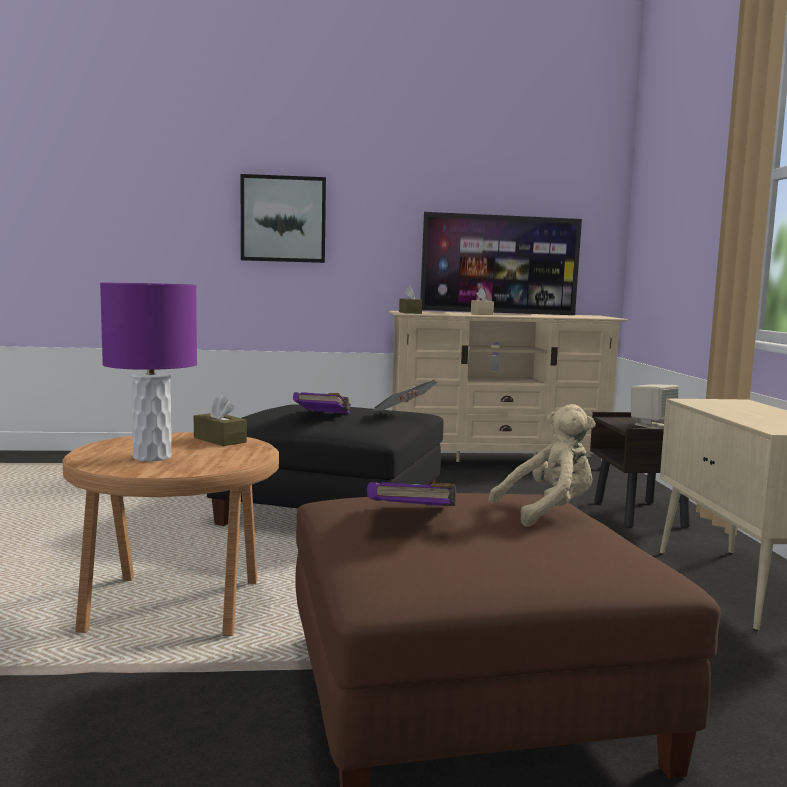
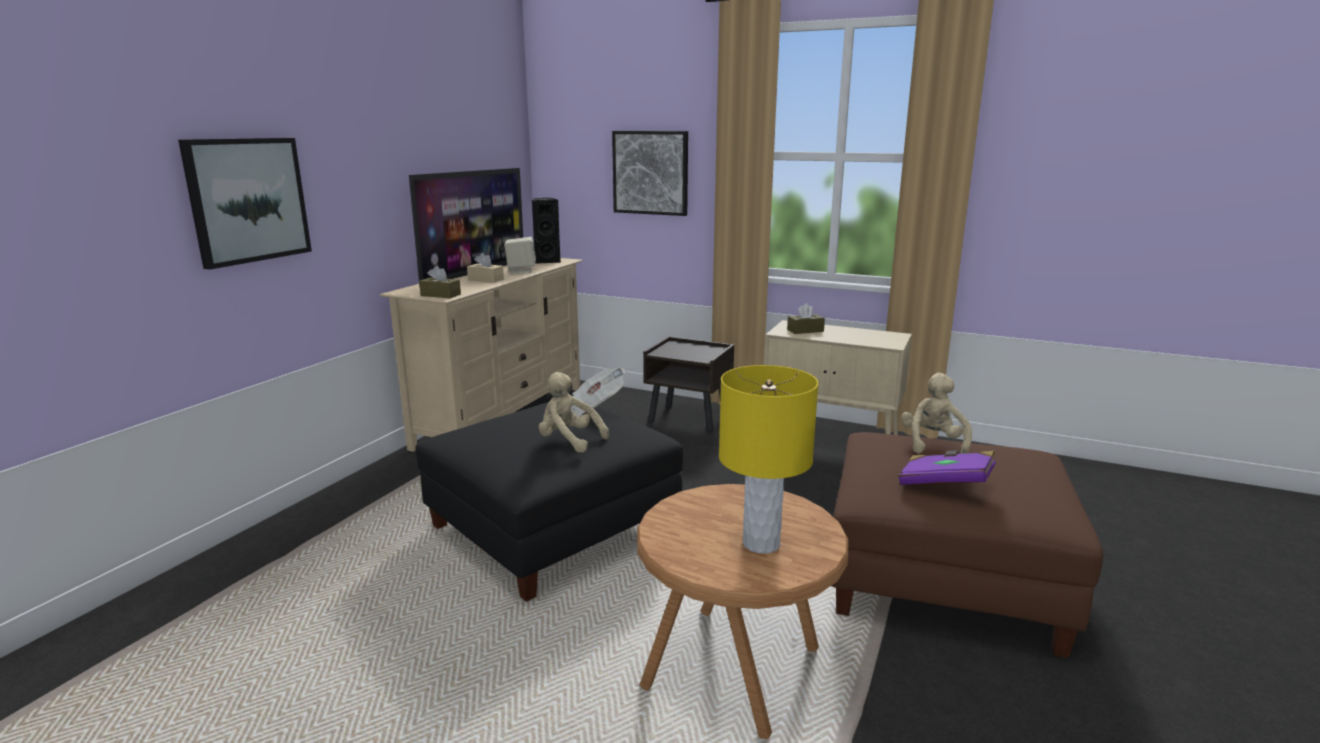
camera: 60 degrees left, 10 degrees up
(153, 457) = (761, 543): purple table lamp -> yellow table lamp
(220, 440) = (701, 502): brown tissue box -> brown tissue box (805, 330)
(324, 418) = (569, 441): purple book -> beige plush toy
(589, 316) = (547, 261): none -> black speaker
(652, 425) = (696, 351): beige speaker -> beige speaker (521, 271)
(694, 216) = (650, 173): none -> picture

